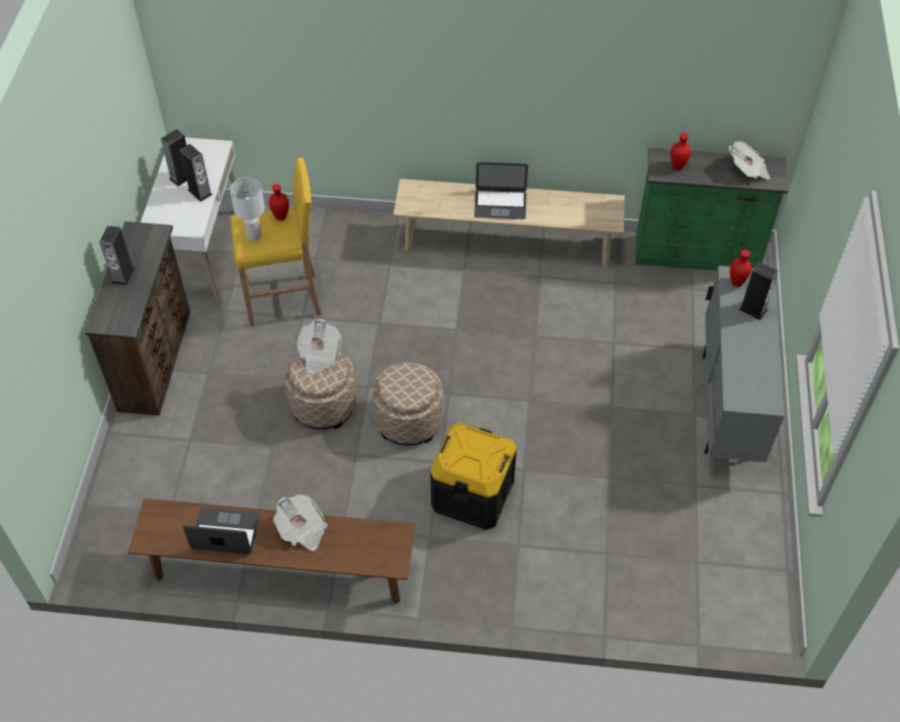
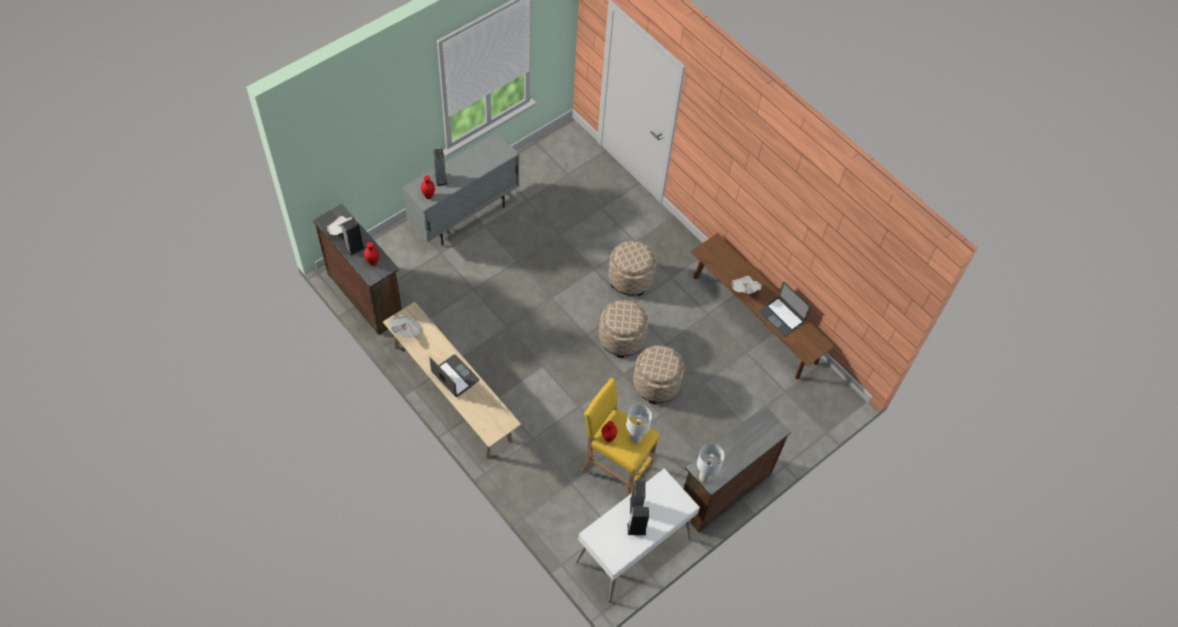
camera: 140 degrees left, 5 degrees up
(123, 275) = (742, 453): speaker -> speaker (355, 248)
(143, 230) = (705, 477): none -> white table lamp
(319, 354) = (652, 369): newspaper -> newspaper (407, 331)
(472, 494) = (630, 279): black storage box -> beige ottoman
(697, 256) = (366, 295): green dresser -> brown dresser

